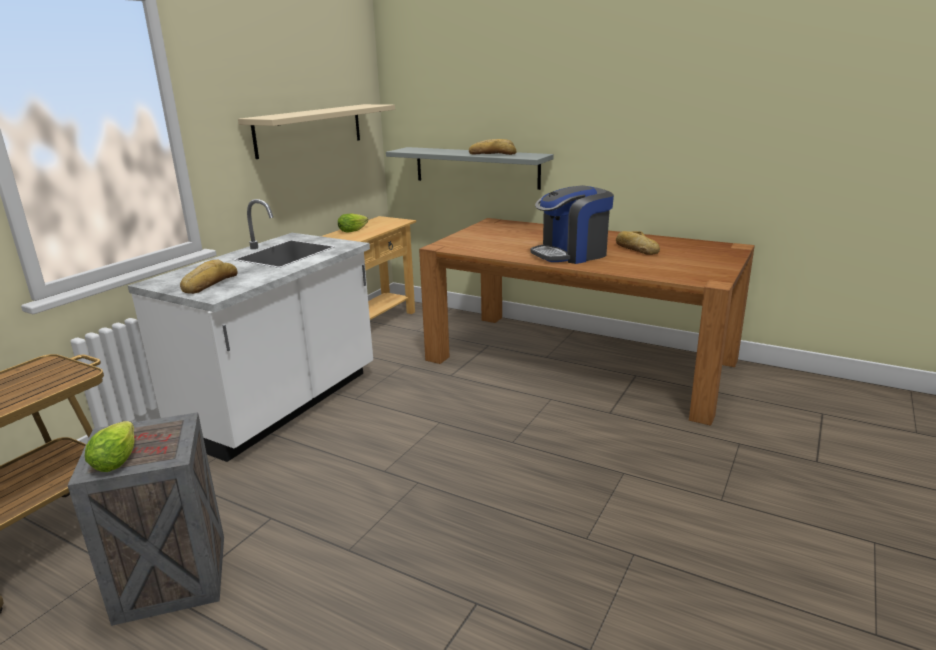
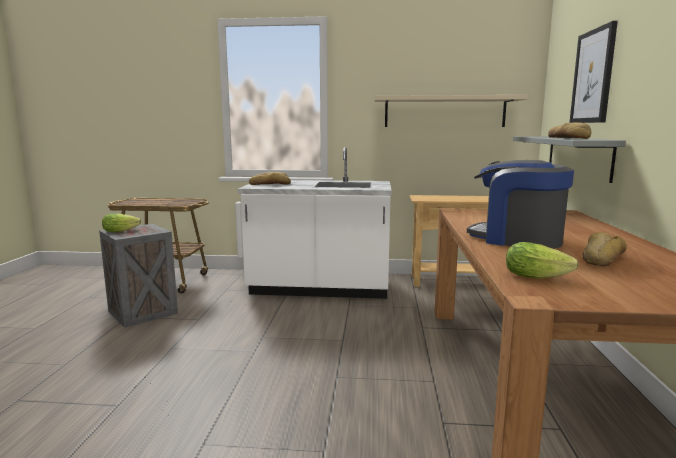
camera: 65 degrees right, 10 degrees down
(354, 230) = (464, 197): lettuce -> lettuce (540, 277)
(487, 93) = (593, 76): none -> picture

